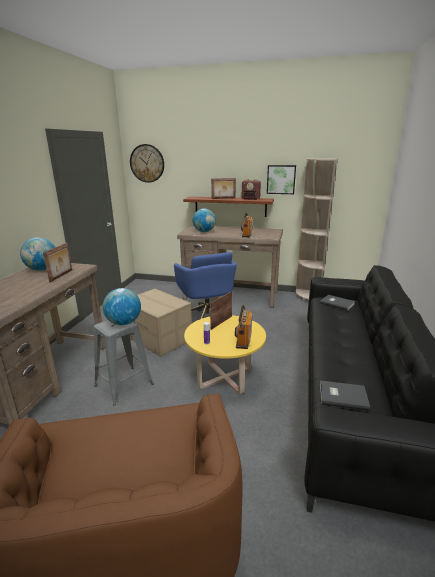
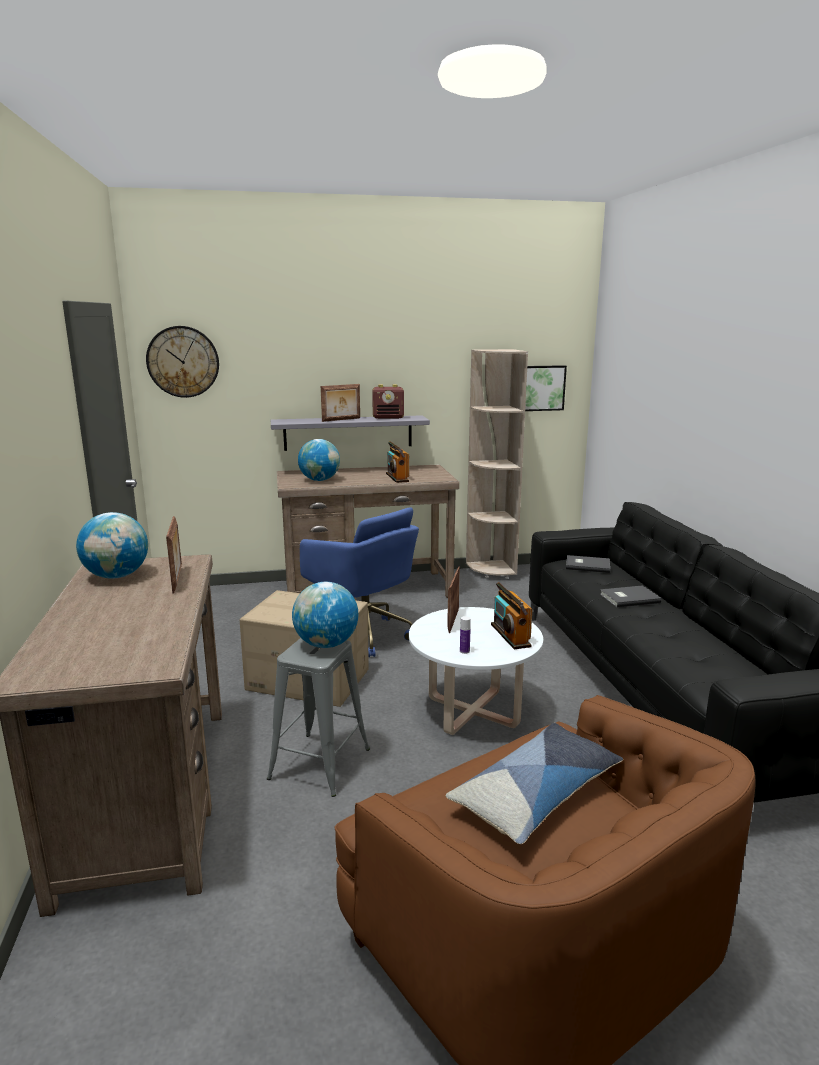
camera: 25 degrees left, 5 degrees down
(138, 446) = (537, 794): none -> pillow
(225, 378) = (473, 711): yellow coffee table -> white coffee table
(230, 206) = (348, 432): brown shelf -> grey shelf
(281, 179) = (432, 384): picture -> picture (542, 388)
(342, 396) = (706, 671): grey book -> grey book (628, 598)

